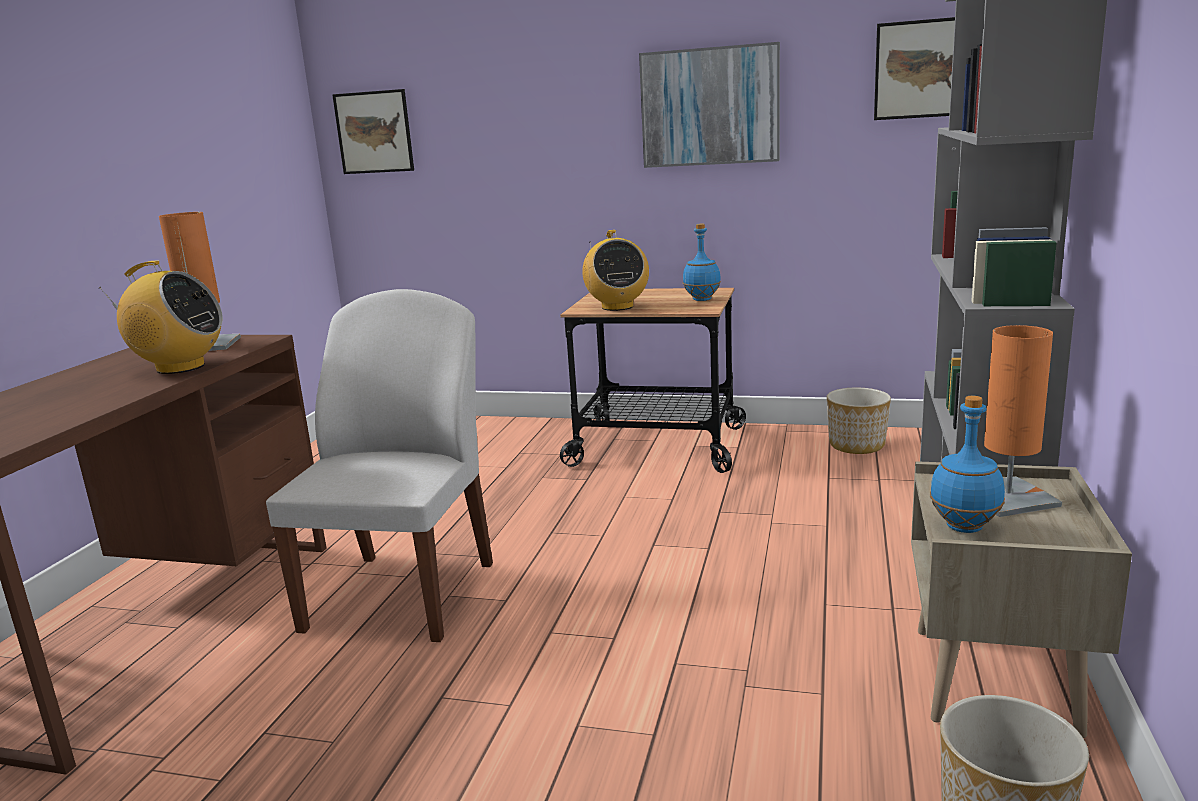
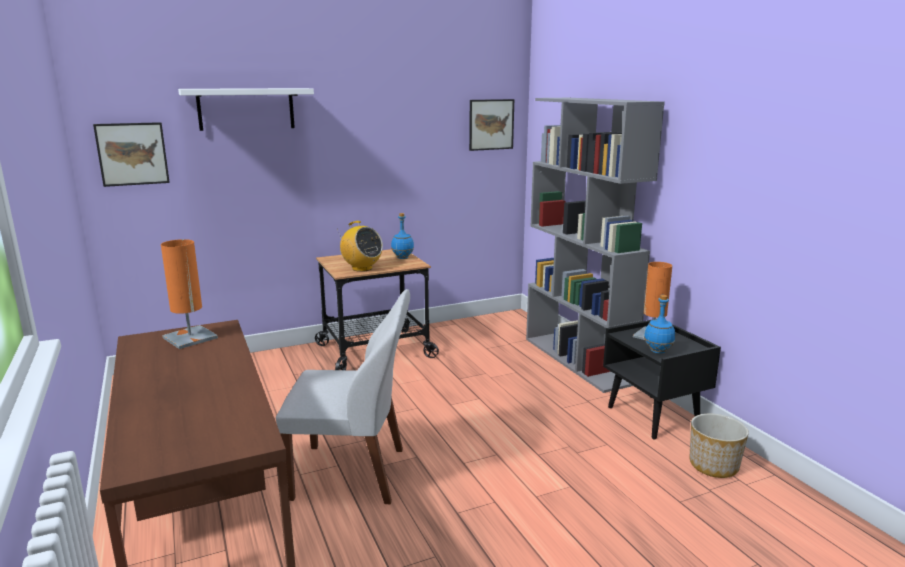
camera: 40 degrees left, 0 degrees up
(179, 368) = (222, 356): radio -> none
(404, 593) = (353, 474): white chair -> white chair turned 120 degrees clockwise
(505, 64) = (246, 109): none -> white shelf
(710, 107) = (383, 141): picture -> none
(857, 445) = (478, 328): planter -> none
(996, 680) = (654, 416): beige nightstand -> black nightstand

